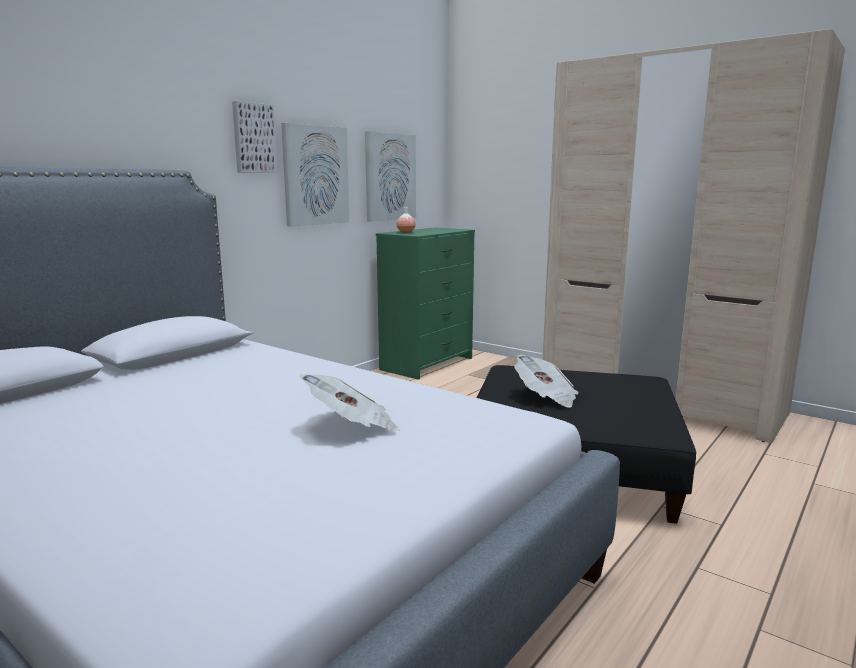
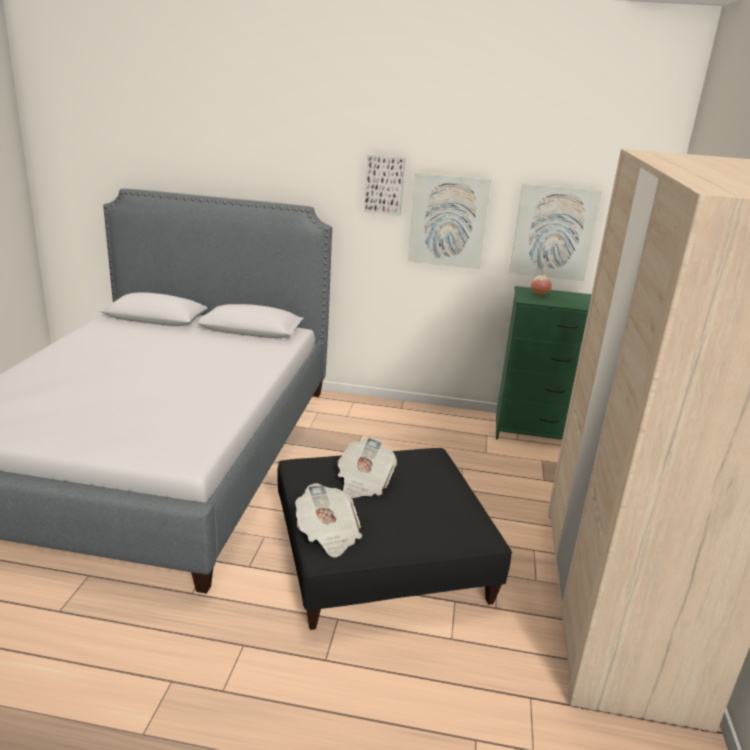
camera: 60 degrees right, 10 degrees up
(352, 426) = (149, 406): newspaper -> newspaper (328, 535)

